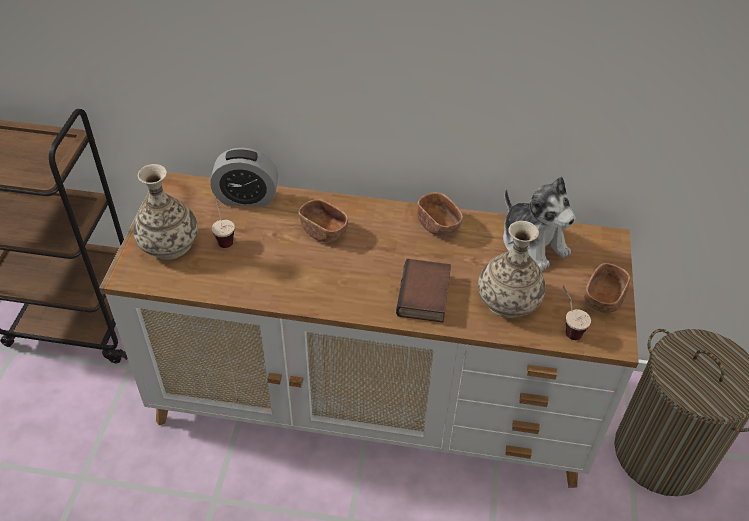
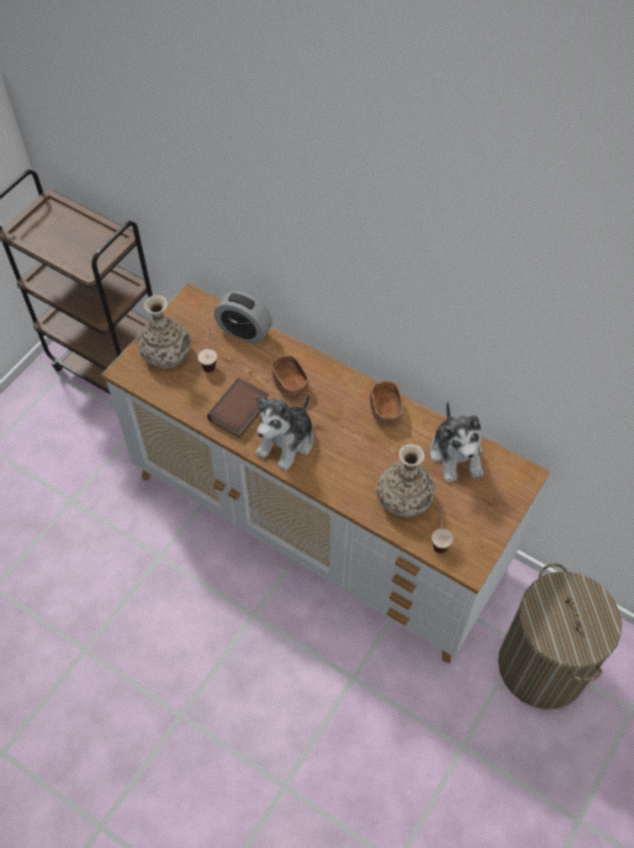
camera: 25 degrees right, 10 degrees up
(352, 287) = (286, 442): none -> plush toy
(425, 296) = (340, 470): book -> book (240, 412)
(603, 298) = (484, 526): brown bowl -> none

